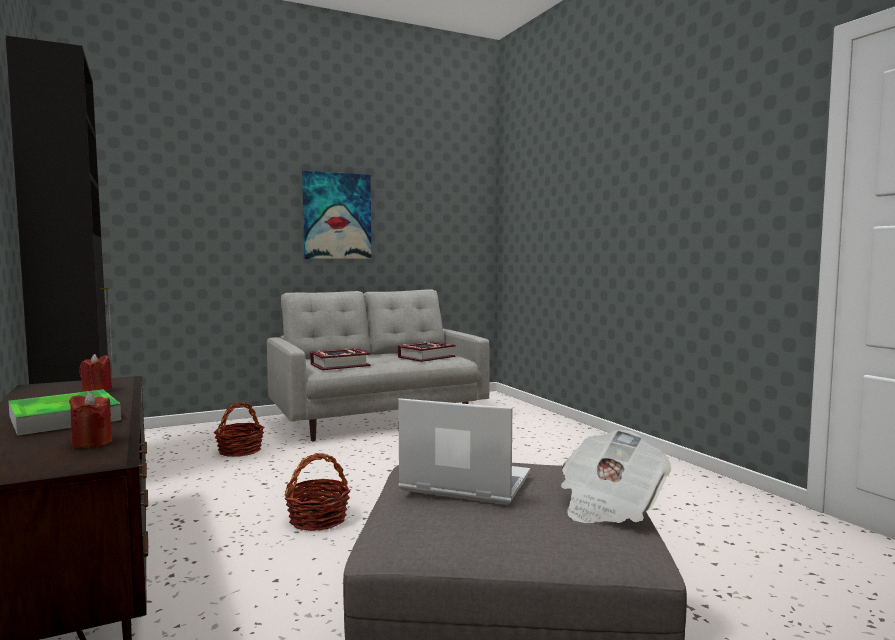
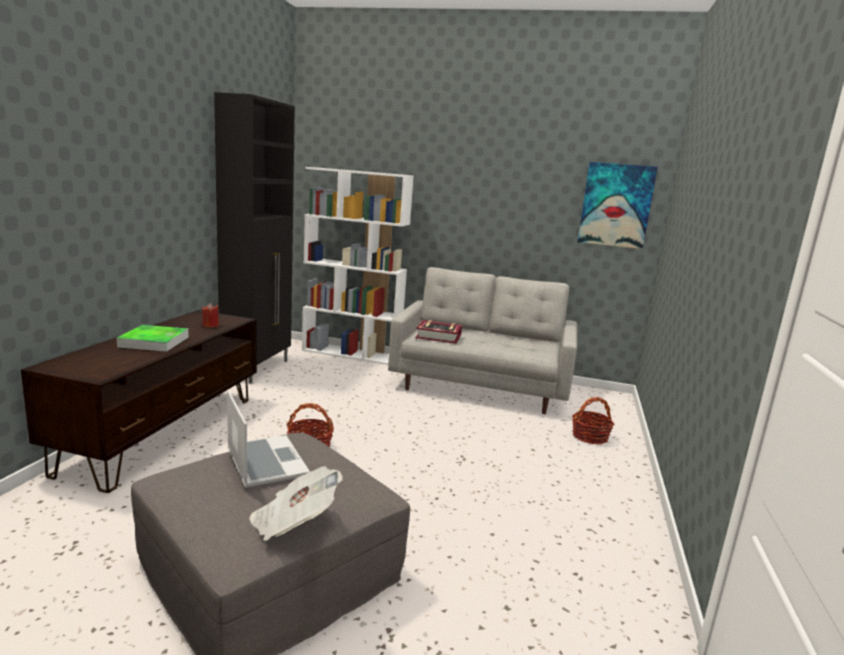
camera: 40 degrees right, 10 degrees up
(92, 443) = (123, 363): red candle -> none
(184, 430) = (352, 354): none -> white bookcase
(240, 451) = (354, 381): basket -> basket (590, 436)
(337, 216) = (490, 205): picture -> picture (616, 205)
(426, 357) = (521, 347): book -> none

